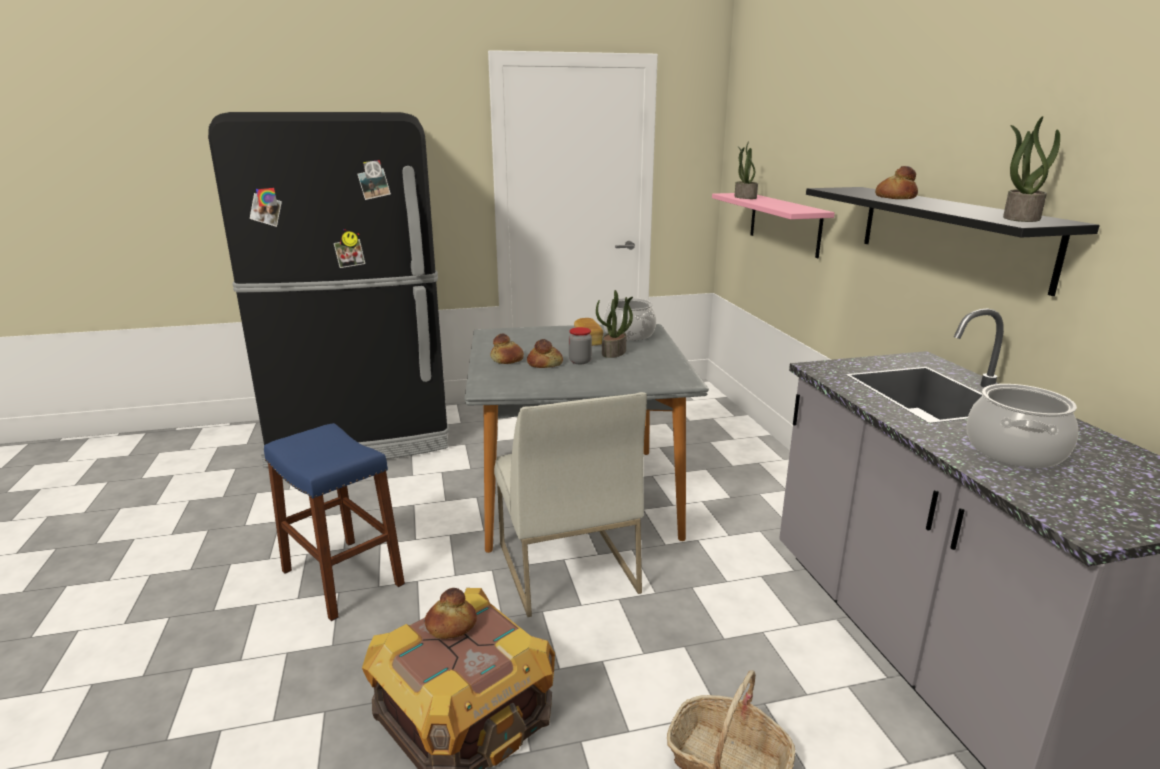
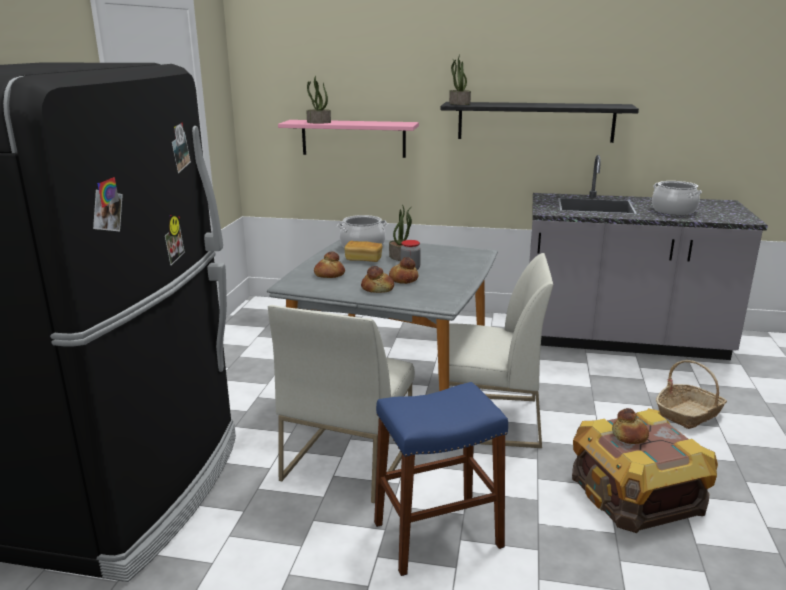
camera: 65 degrees left, 0 degrees up
(442, 504) = (347, 459): none -> white chair
(895, 197) = (511, 104): bread -> bread (329, 274)
(1020, 218) = (609, 105): potted plant -> potted plant (459, 104)

